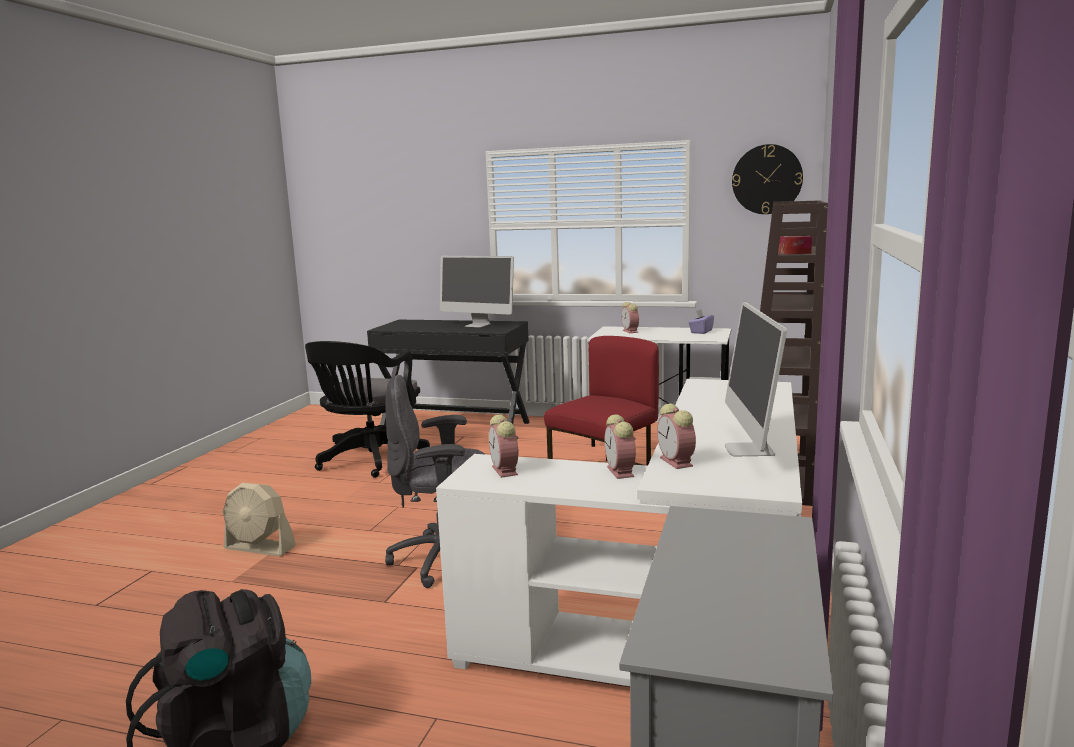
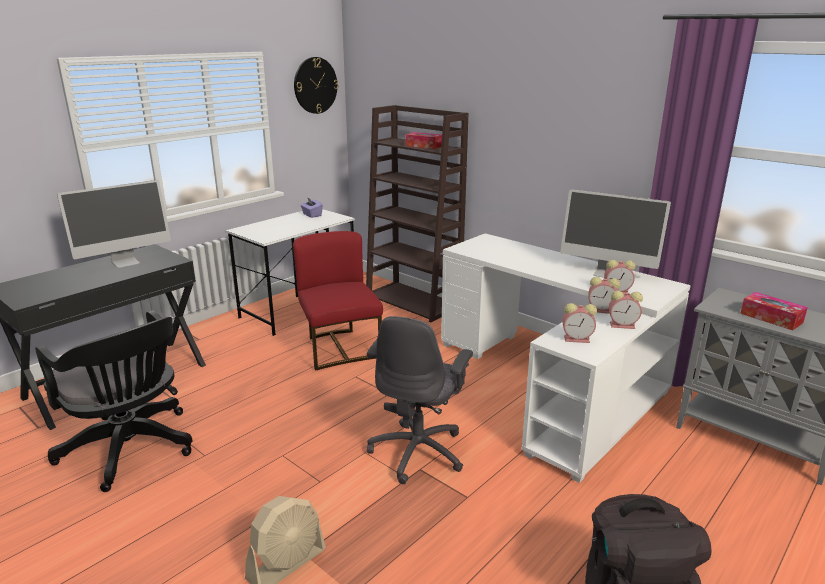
camera: 65 degrees left, 10 degrees up
(631, 331) = (267, 228): alarm clock -> alarm clock (623, 325)
(709, 563) = (771, 318): none -> tissue box

